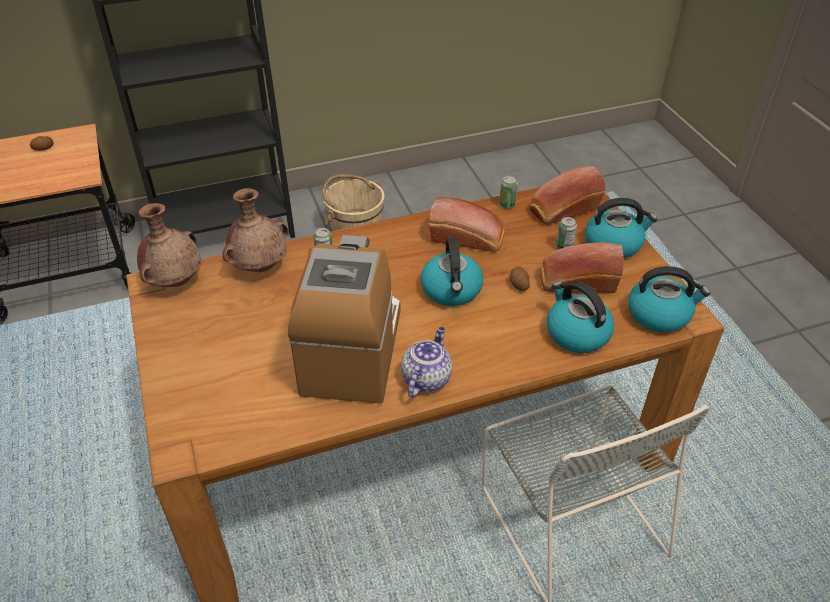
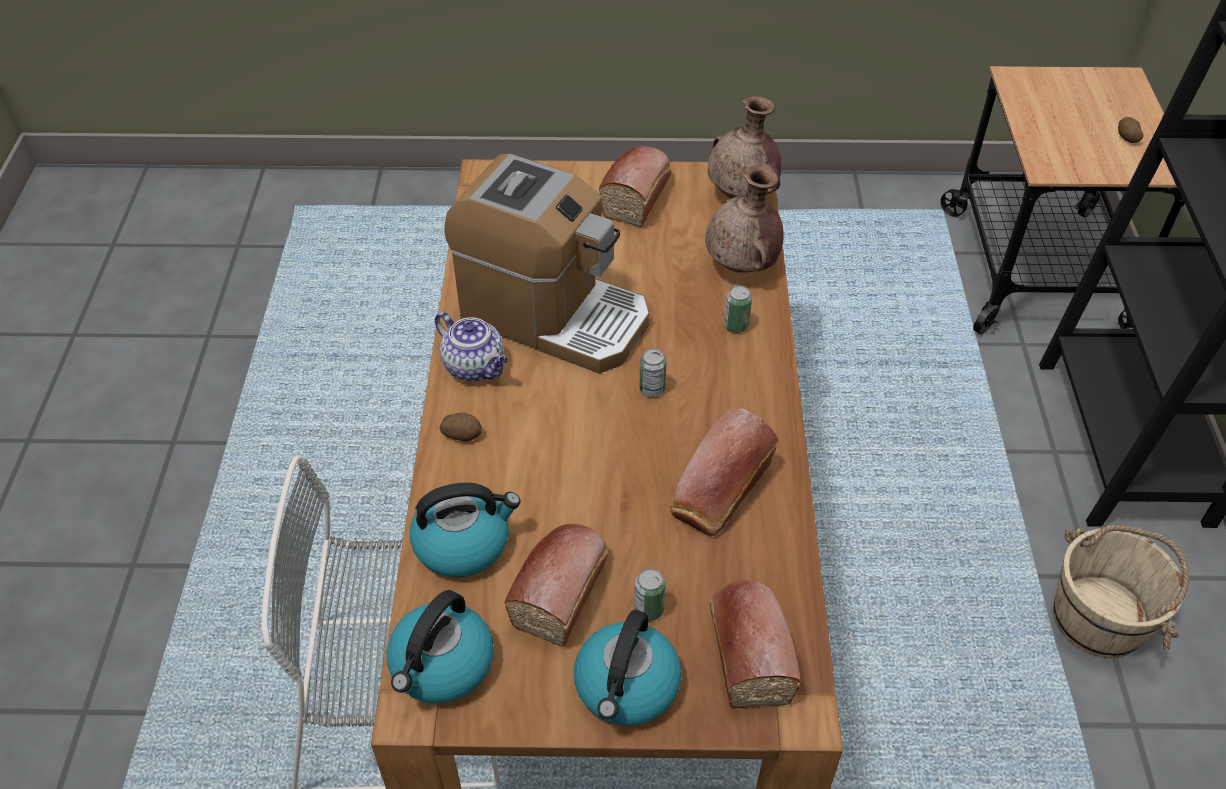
camera: 110 degrees right, 5 degrees up
(188, 340) = (637, 196): none -> bread
(452, 290) = (613, 436): kettle -> none
(507, 205) = (789, 574): can -> can (652, 389)
(518, 285) = (589, 515): potato -> potato (462, 434)

